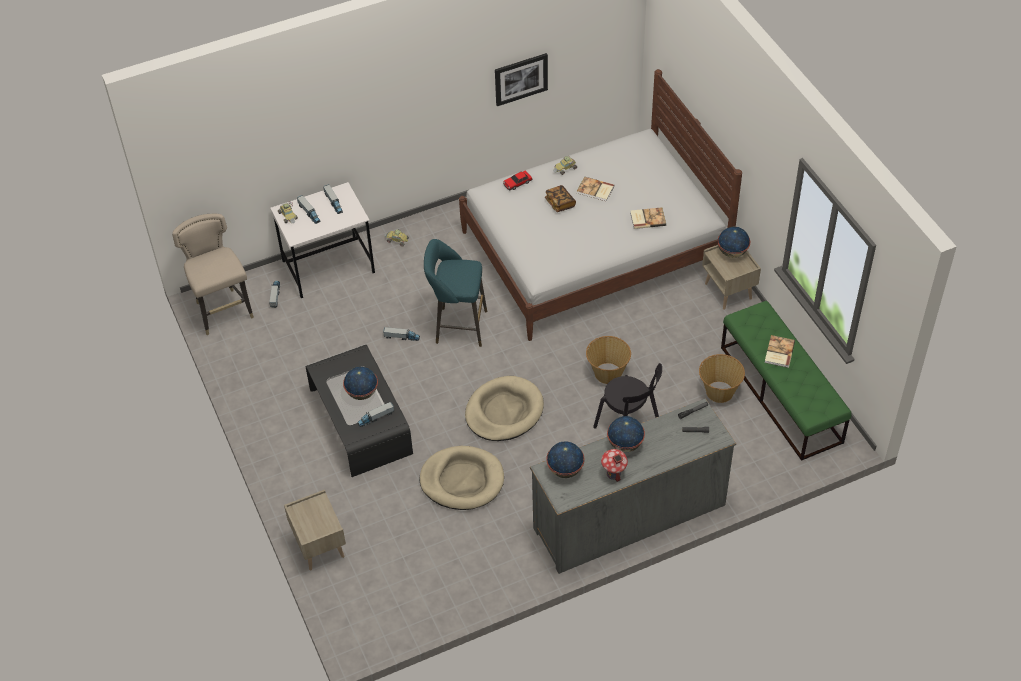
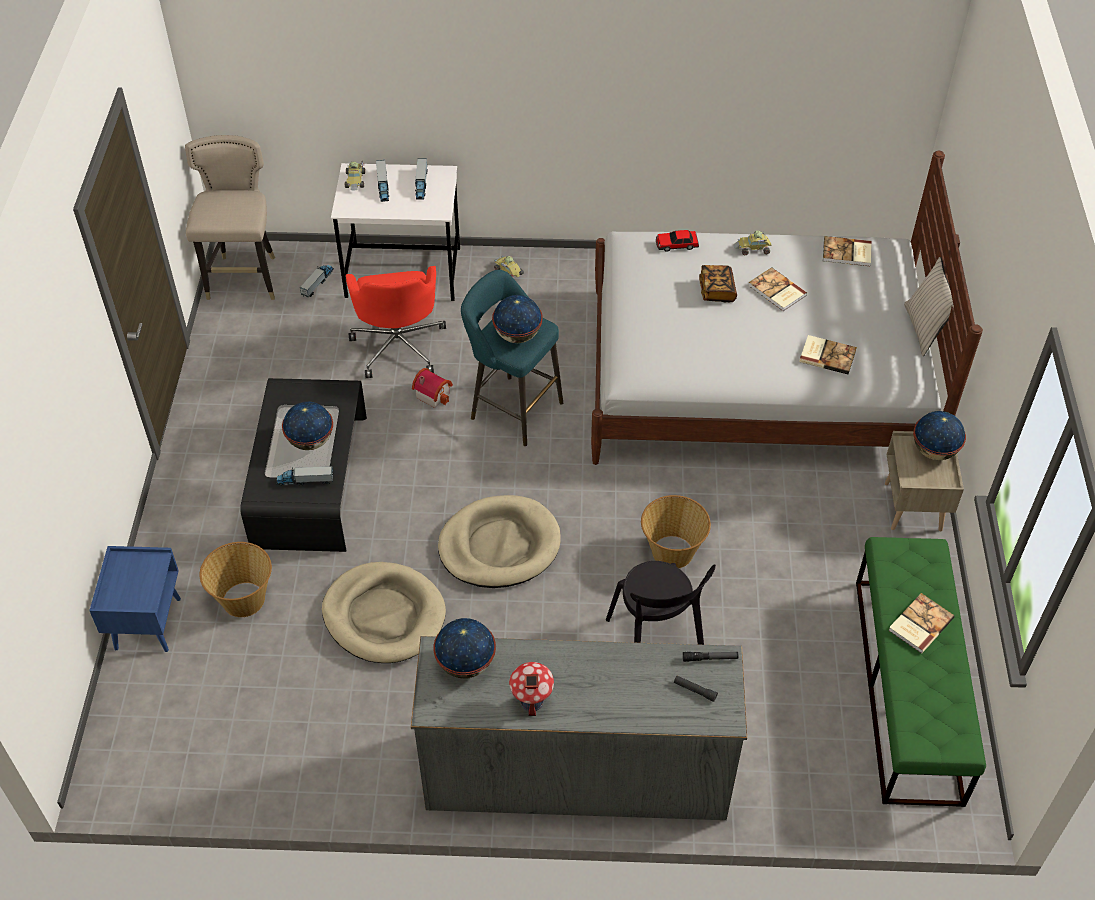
camera: 25 degrees right, 0 degrees up
(319, 546) = (147, 623): beige nightstand -> blue nightstand
(358, 315) = (398, 345): none -> red office chair
(402, 337) = (433, 394): toy truck -> toy house
(521, 79) = (736, 101): picture -> none
(622, 151) = (847, 253): none -> book
(625, 444) = (576, 664): globe -> globe (517, 336)
(692, 181) = (925, 329): none -> beige pillow
(719, 391) = (816, 645): basket -> basket (243, 599)

